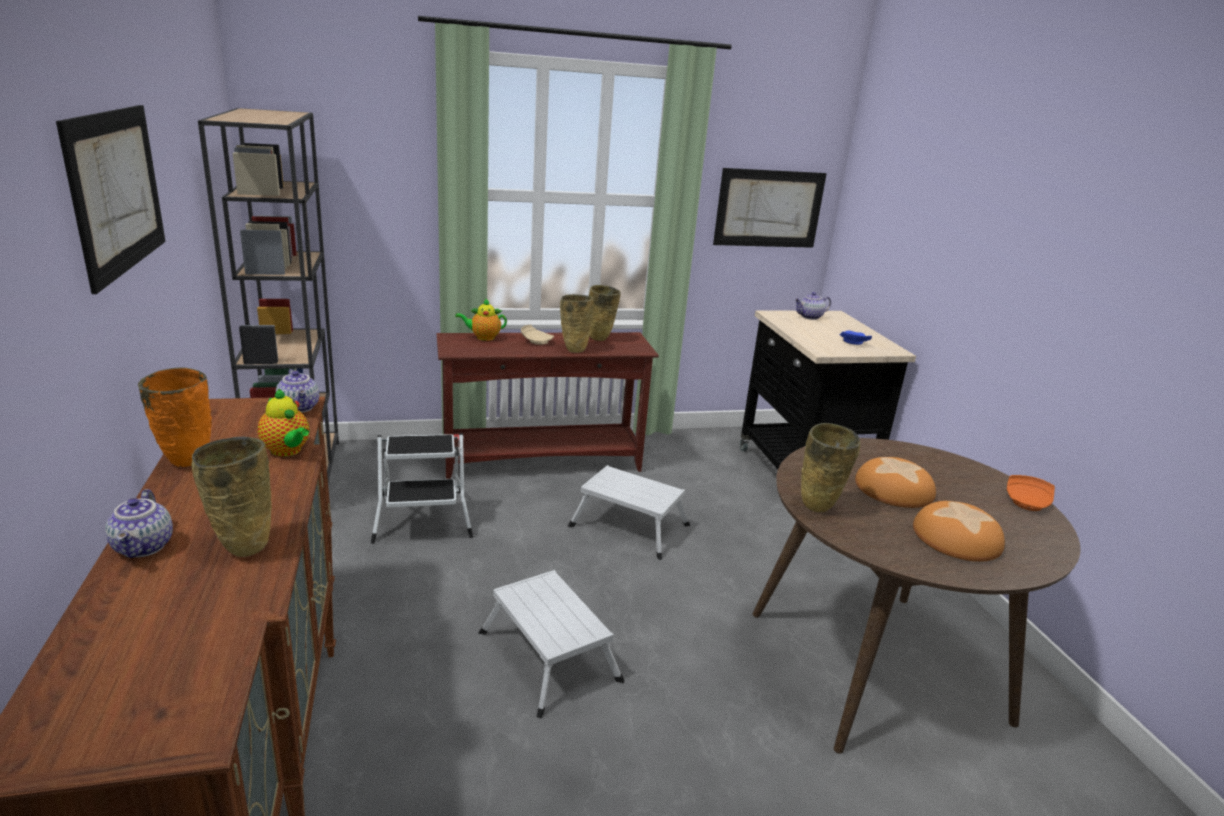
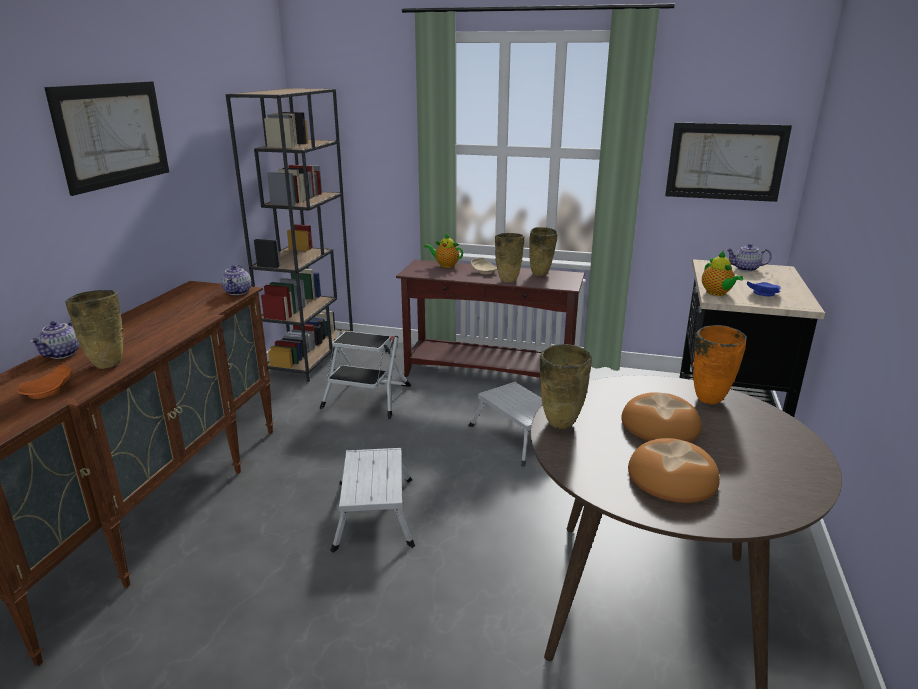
camera: 30 degrees right, 0 degrees up
(186, 463) = (138, 314): orange vase -> orange vase (709, 401)
(287, 451) = (198, 316): teapot -> teapot (717, 293)
(1027, 502) = (808, 466): orange plate -> orange plate (49, 391)

